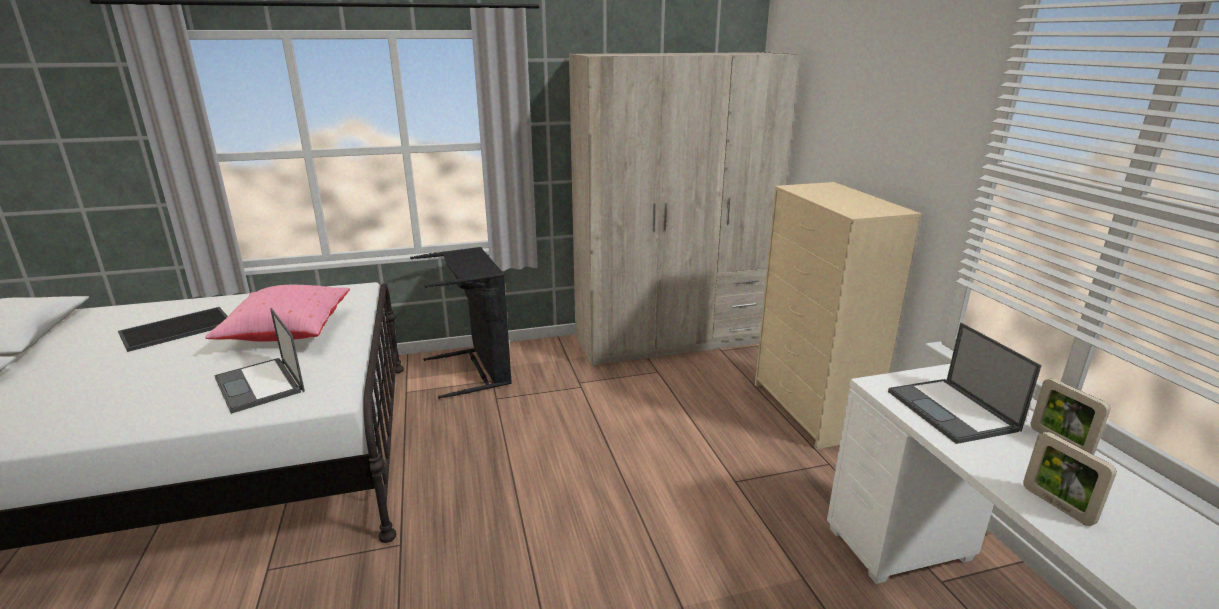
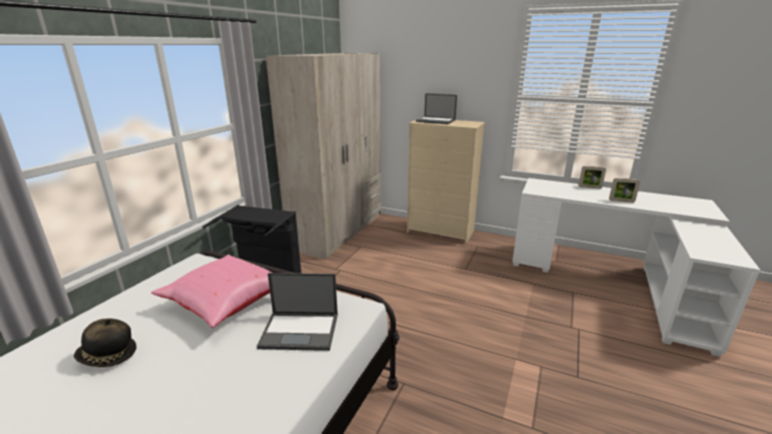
camera: 50 degrees left, 0 degrees up
(176, 330) = (107, 356): tray -> hat
(953, 411) = (559, 190): laptop -> laptop (436, 121)

